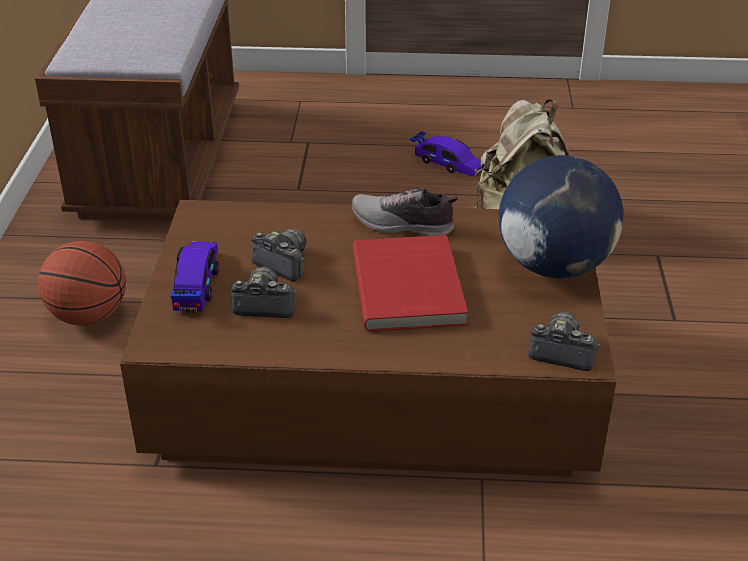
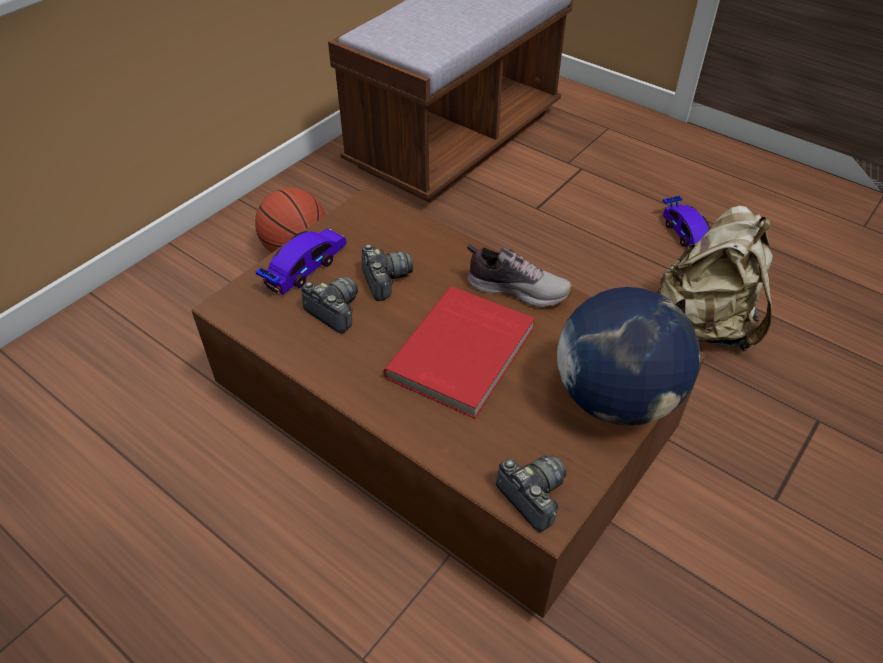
camera: 35 degrees right, 10 degrees up
(403, 225) = (517, 289): shoe -> shoe turned 150 degrees clockwise

